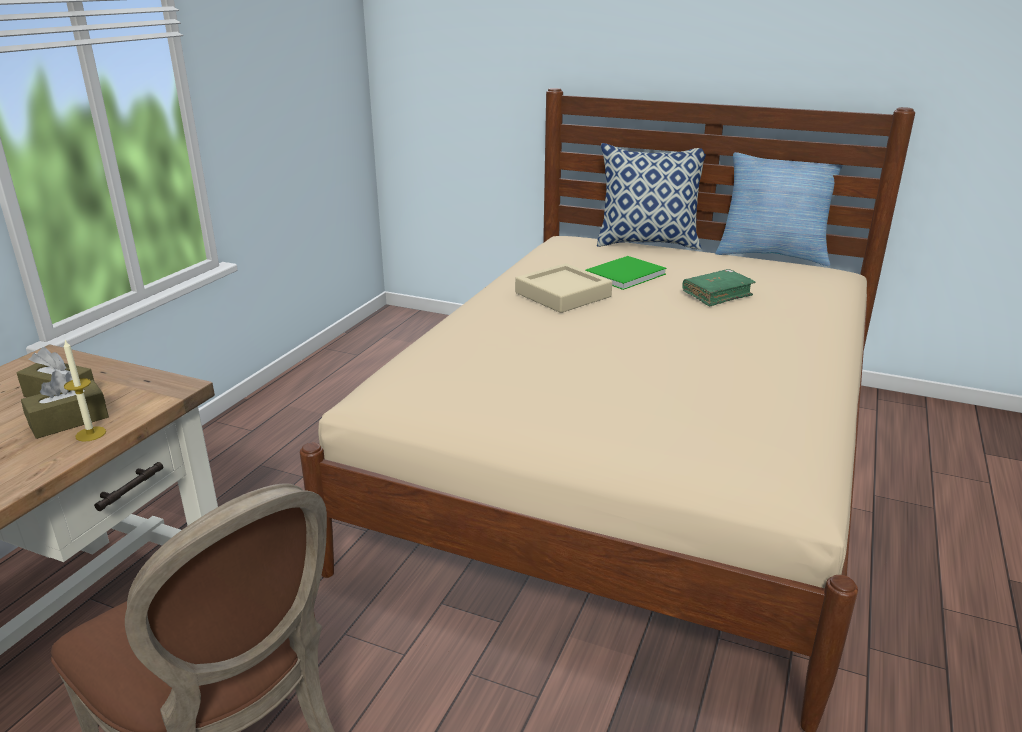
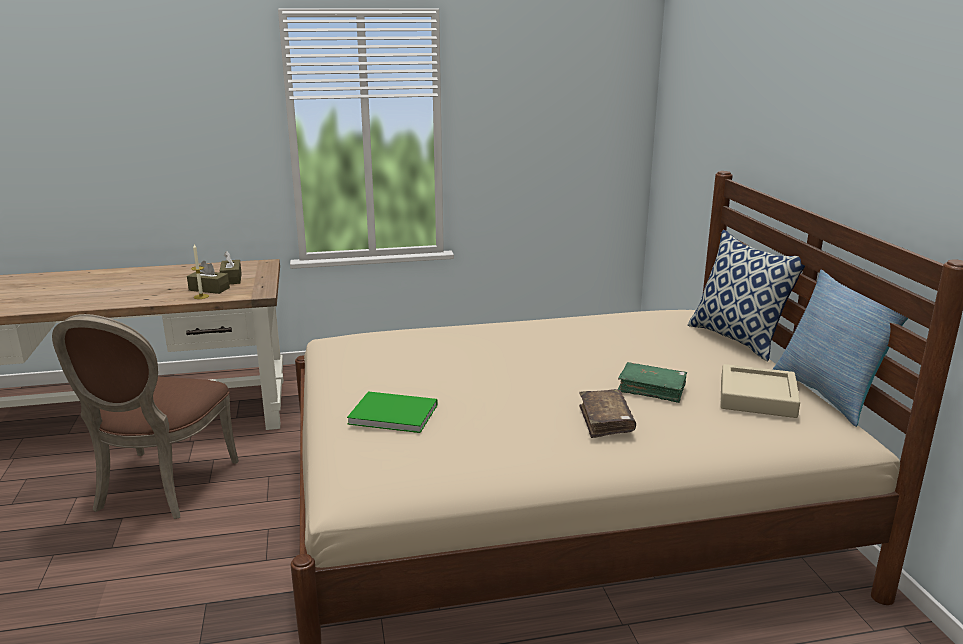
camera: 55 degrees right, 5 degrees down
(563, 295) = (551, 340): beige tray -> beige tray (757, 397)
(622, 275) = (630, 347): green book -> green book (391, 413)
(762, 328) = (605, 421): none -> brown book

